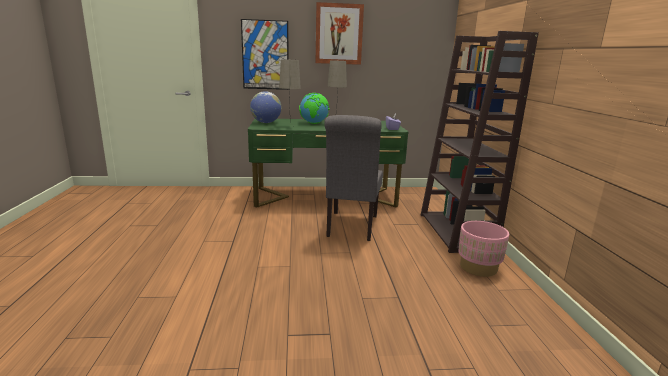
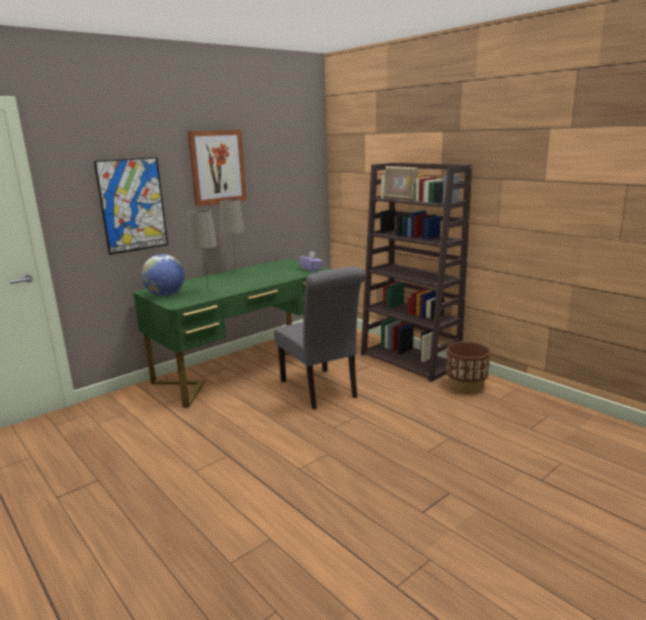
camera: 35 degrees left, 0 degrees up
(314, 123) = (221, 282): globe -> none
(470, 70) = (399, 199): none -> picture frame
(478, 267) = (466, 386): pink planter -> brown planter

